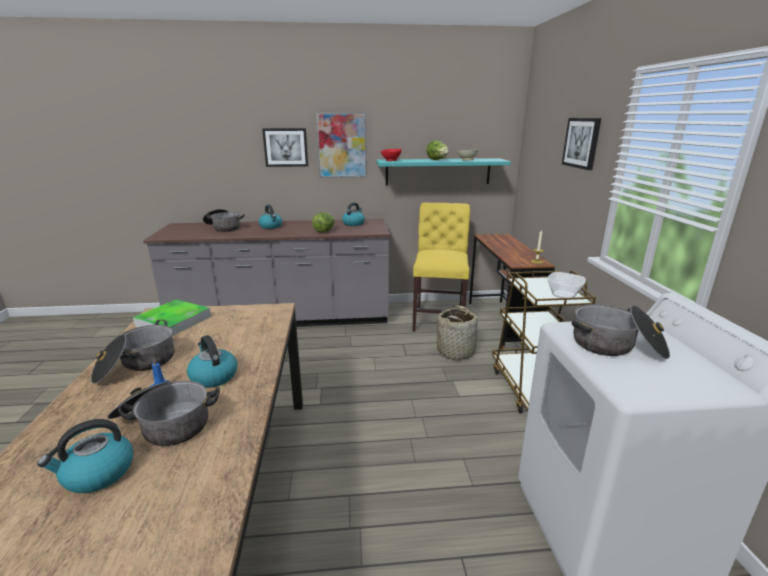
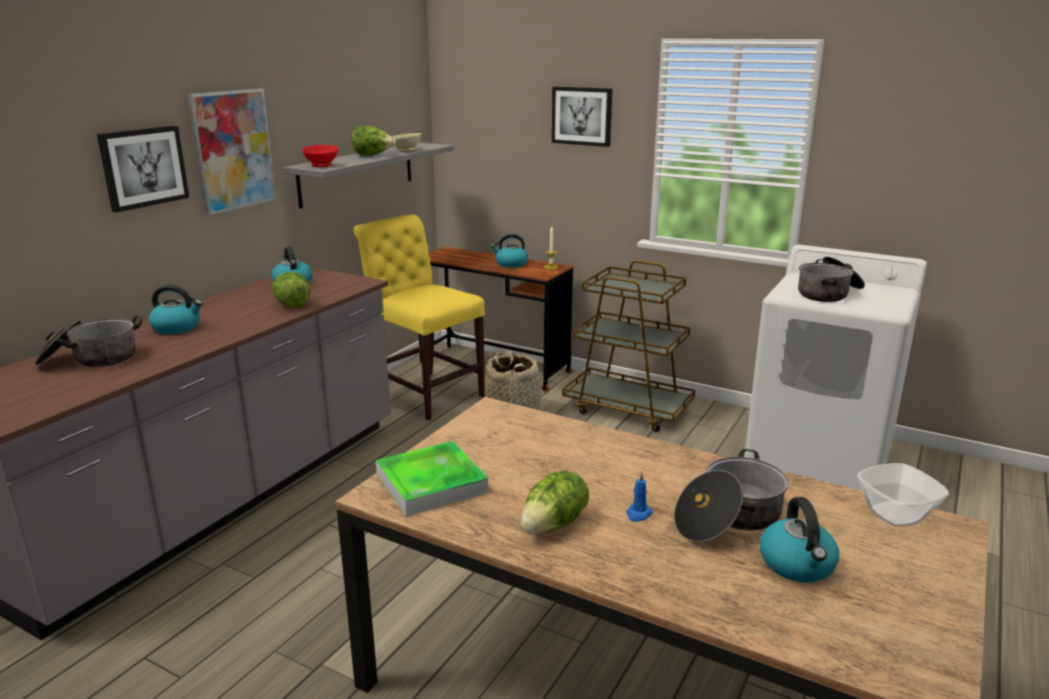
camera: 55 degrees left, 0 degrees up
(137, 365) = (555, 525): cooking pot -> lettuce
(213, 376) = (643, 478): kettle -> kettle (511, 264)
(438, 171) = (357, 173): turquoise shelf -> grey shelf
(563, 294) = (653, 286): bowl -> bowl (894, 514)

